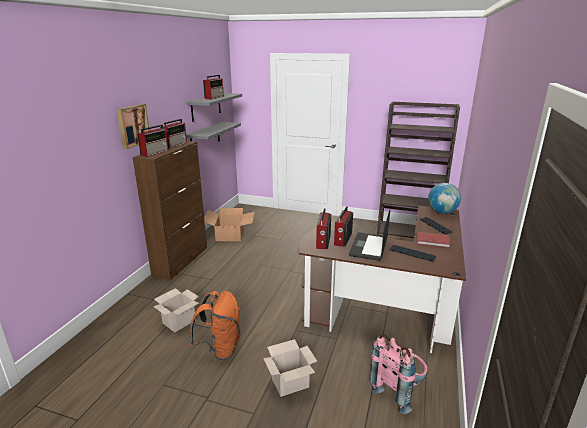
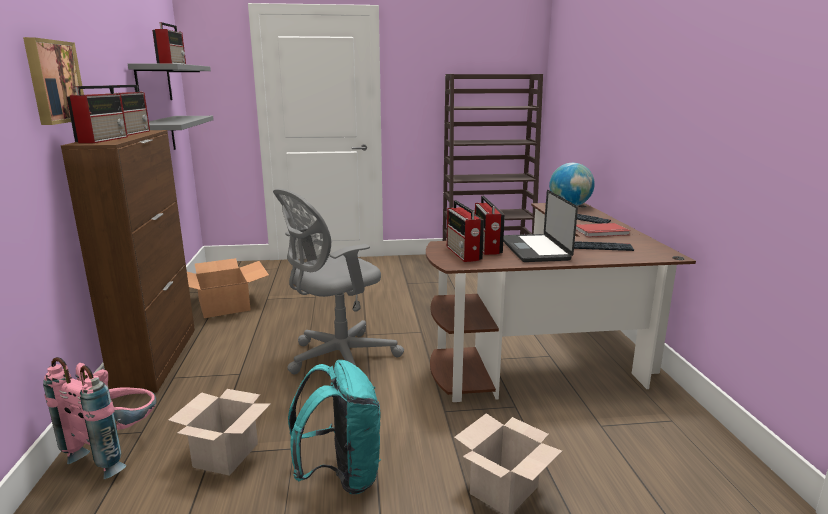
camera: 25 degrees left, 5 degrees down
(220, 348) = (341, 475): orange backpack -> turquoise backpack
(264, 282) = (337, 358): none -> grey office chair
(398, 390) = (657, 448): pink backpack -> pink backpack (117, 451)

